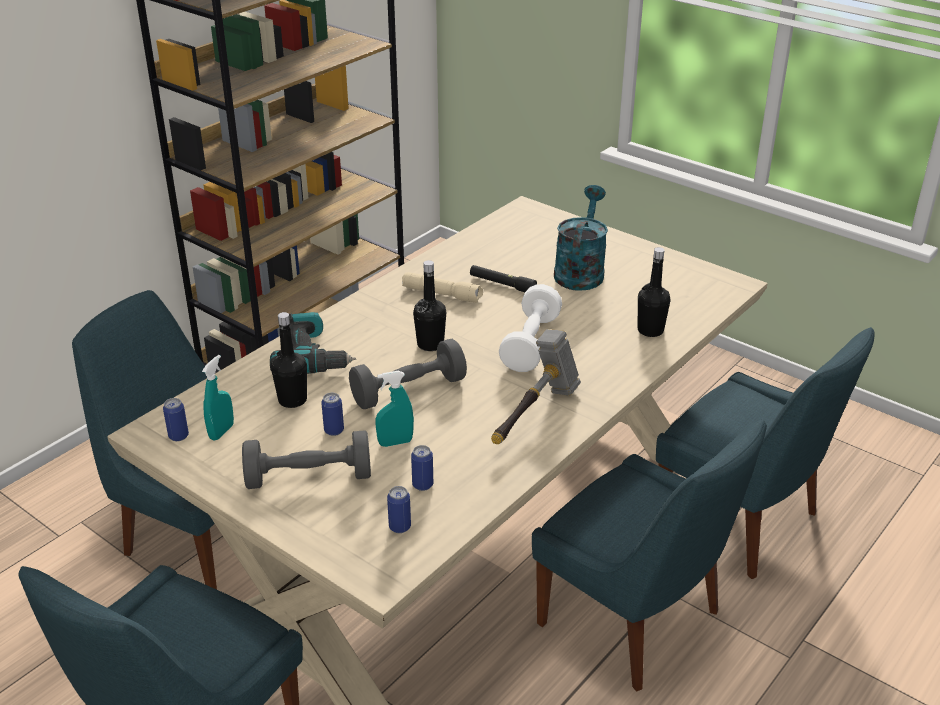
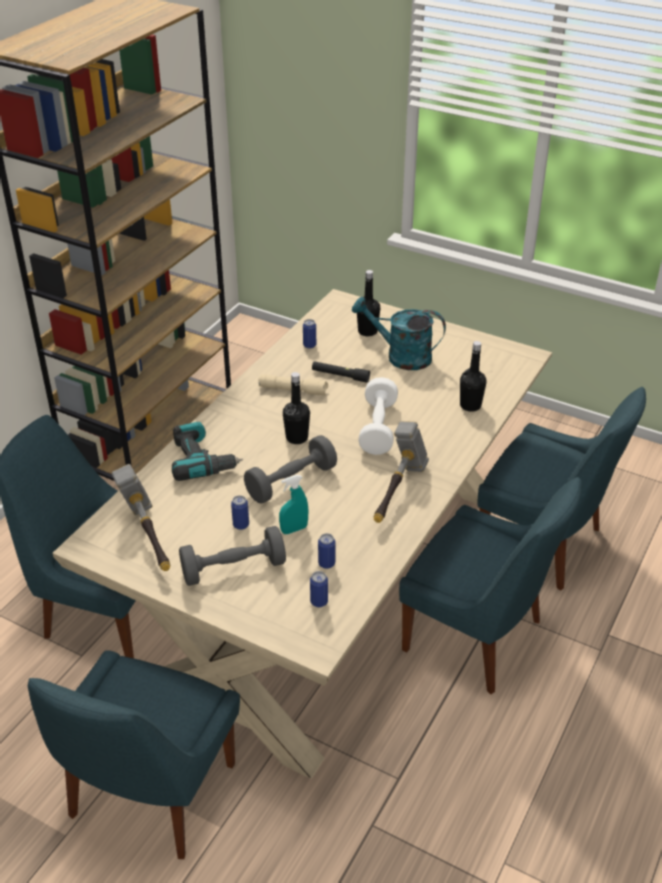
camera: 10 degrees left, 5 degrees up
(178, 436) = (113, 545): can -> can (309, 345)
(221, 432) = (148, 537): turquoise spray bottle -> hammer
(292, 400) = (198, 501): black bottle -> black bottle (367, 331)
(580, 271) = (400, 356): turquoise watering can -> turquoise watering can turned 75 degrees counterclockwise

